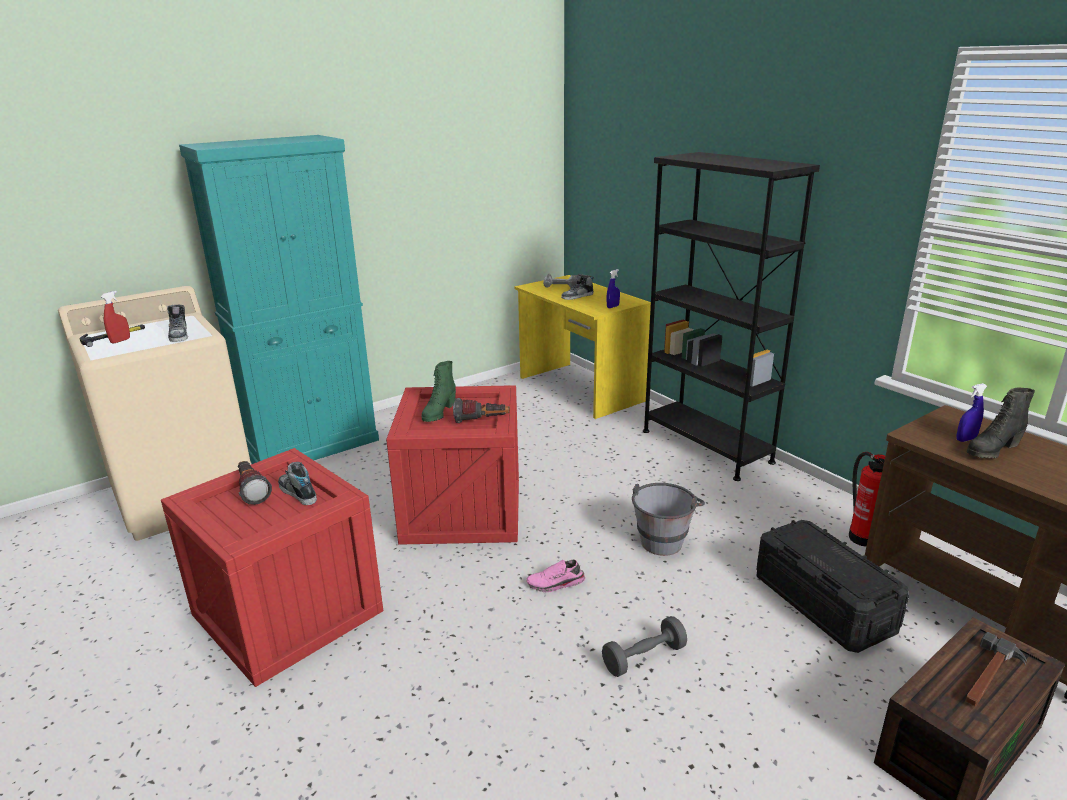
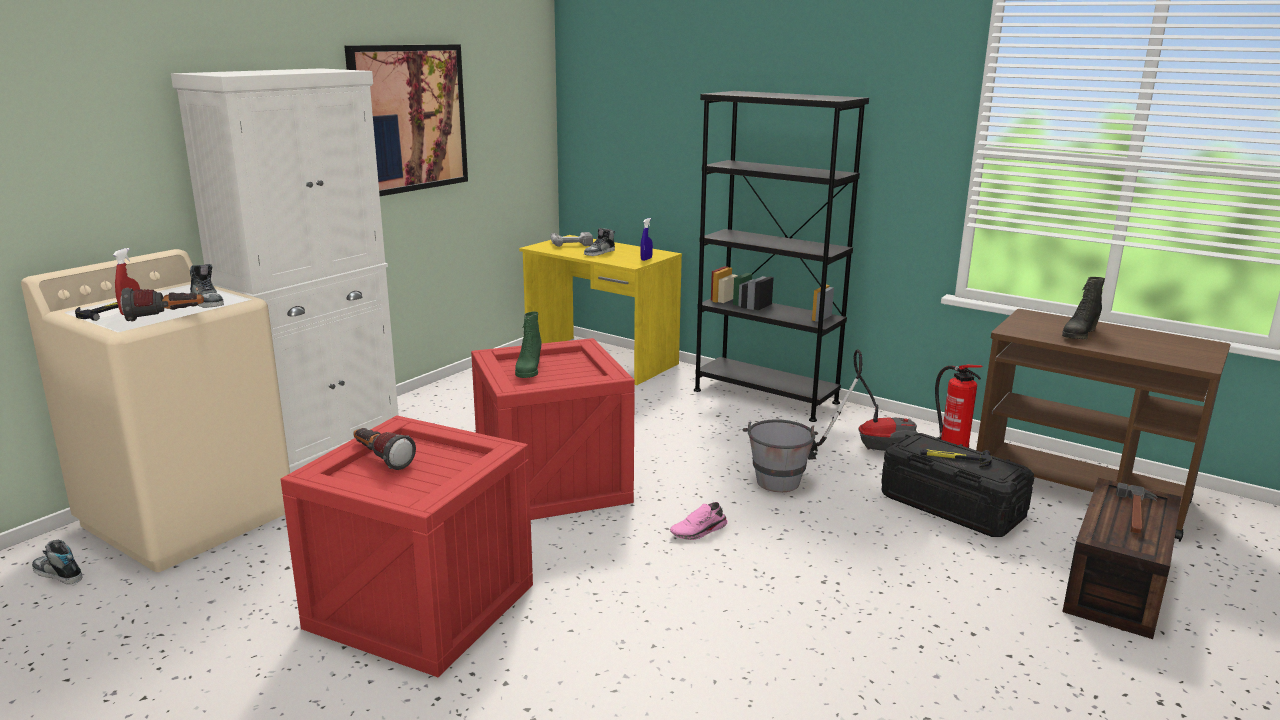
camera: 20 degrees left, 5 degrees down
(297, 493) = (438, 454): shoe -> shoe (58, 574)
(312, 446) = (321, 447): turquoise cabinet -> white cabinet
(407, 174) = (408, 118): none -> picture
(481, 421) = (583, 373): flashlight -> flashlight (165, 318)
(644, 658) = (825, 575): grey dumbbell -> none
(776, 518) = (869, 447): none -> vacuum cleaner
(826, 559) = (955, 458): none -> hammer
(966, 439) = (1054, 329): blue spray bottle -> none

